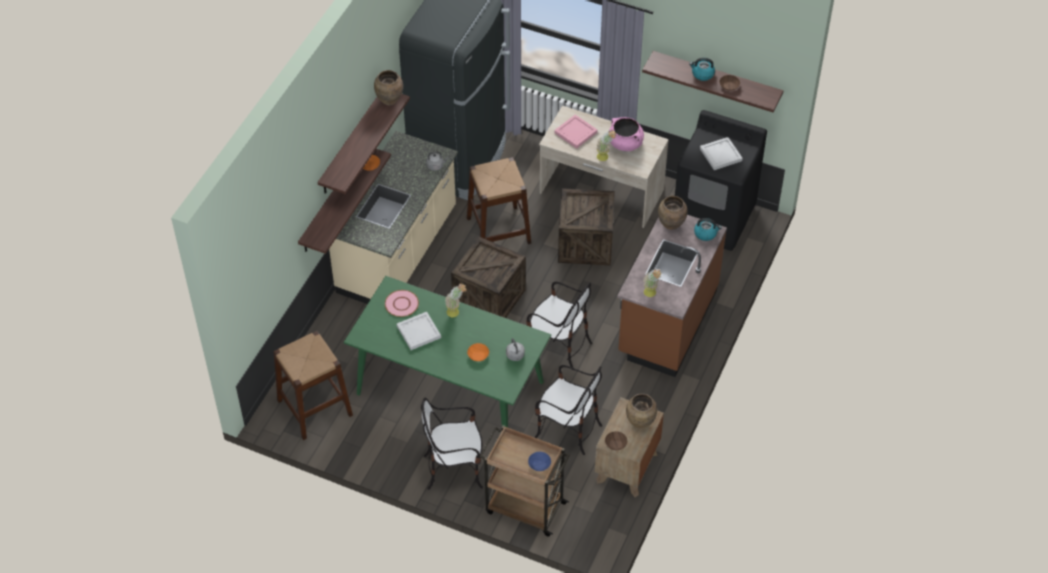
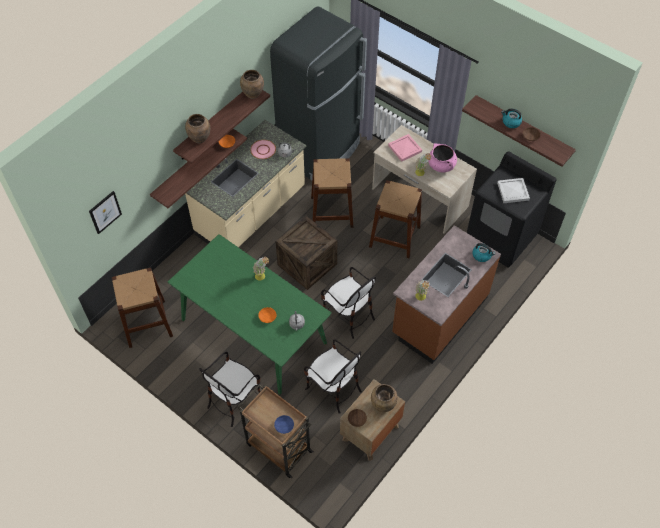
camera: 15 degrees right, 5 degrees up
(262, 269) = (105, 212): none -> picture
(401, 304) = (222, 260): pink plate -> pink plate (263, 150)
(418, 332) = (227, 287): white tray -> none
(454, 469) = (234, 400): chair -> chair turned 60 degrees counterclockwise
(585, 243) = (394, 236): crate -> brown stool
(671, 224) = (455, 241): brown vase -> brown vase (199, 139)

